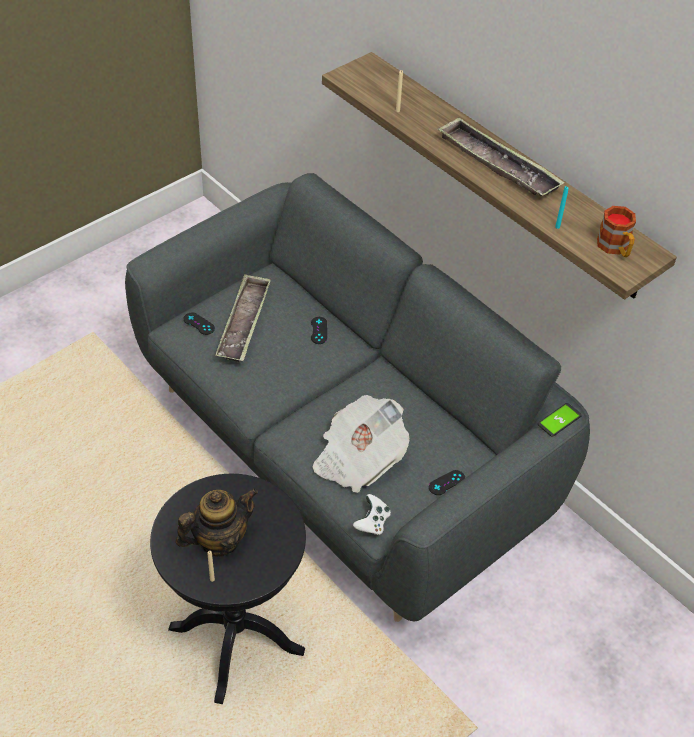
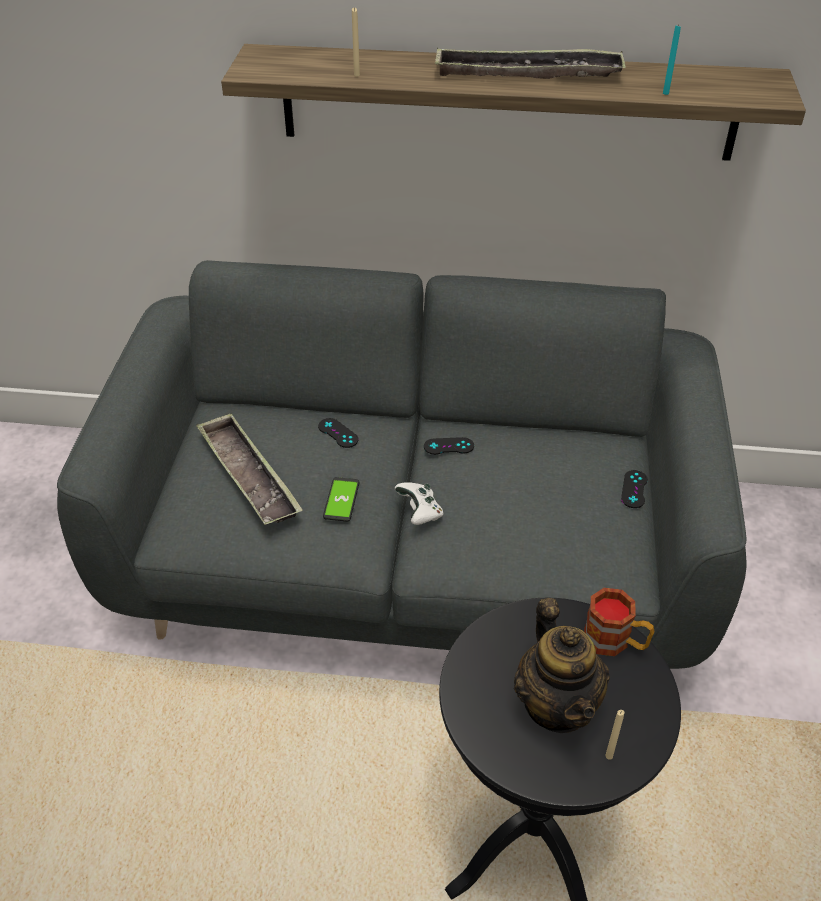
camera: 40 degrees left, 5 degrees down
(199, 324) = (194, 510): black game controller -> black game controller (449, 446)
(219, 540) = (557, 705): teapot -> teapot turned 150 degrees clockwise
(358, 458) = (528, 527): newspaper -> none
(372, 522) = (620, 577): white game controller -> white game controller (420, 513)
(559, 420) = (691, 352): phone -> phone (341, 500)
(615, 248) = (738, 85): mug -> mug (615, 641)

